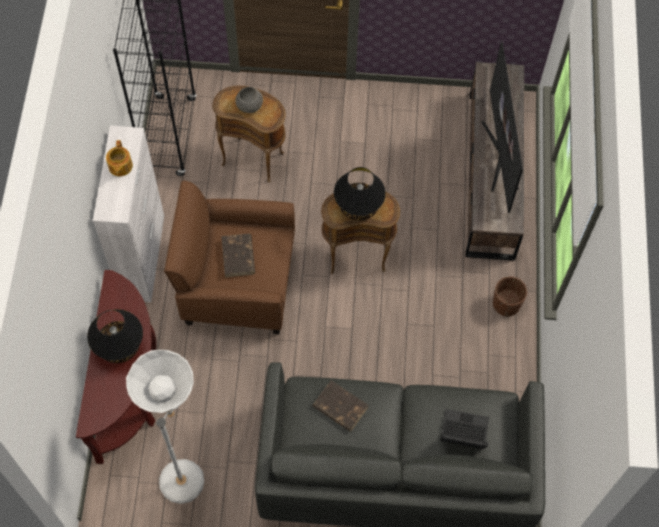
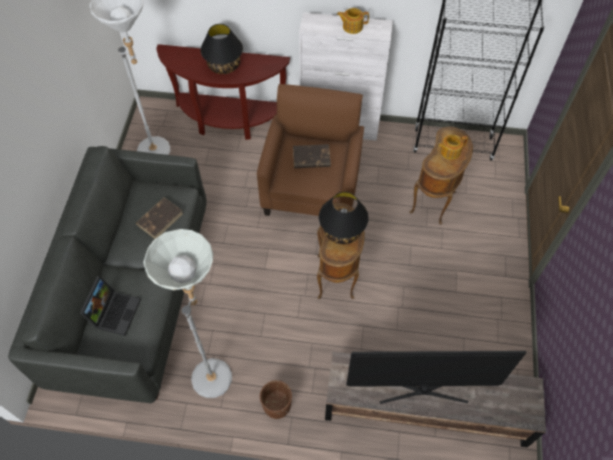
camera: 95 degrees right, 5 degrees down
(249, 106) = (449, 151): grey bowl -> teapot
(476, 367) = (214, 370): none -> grey floor lamp

